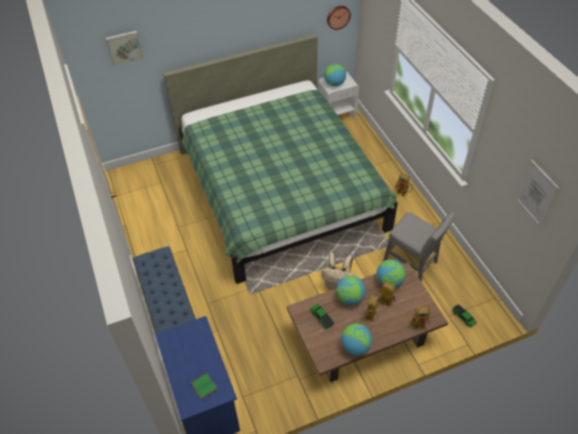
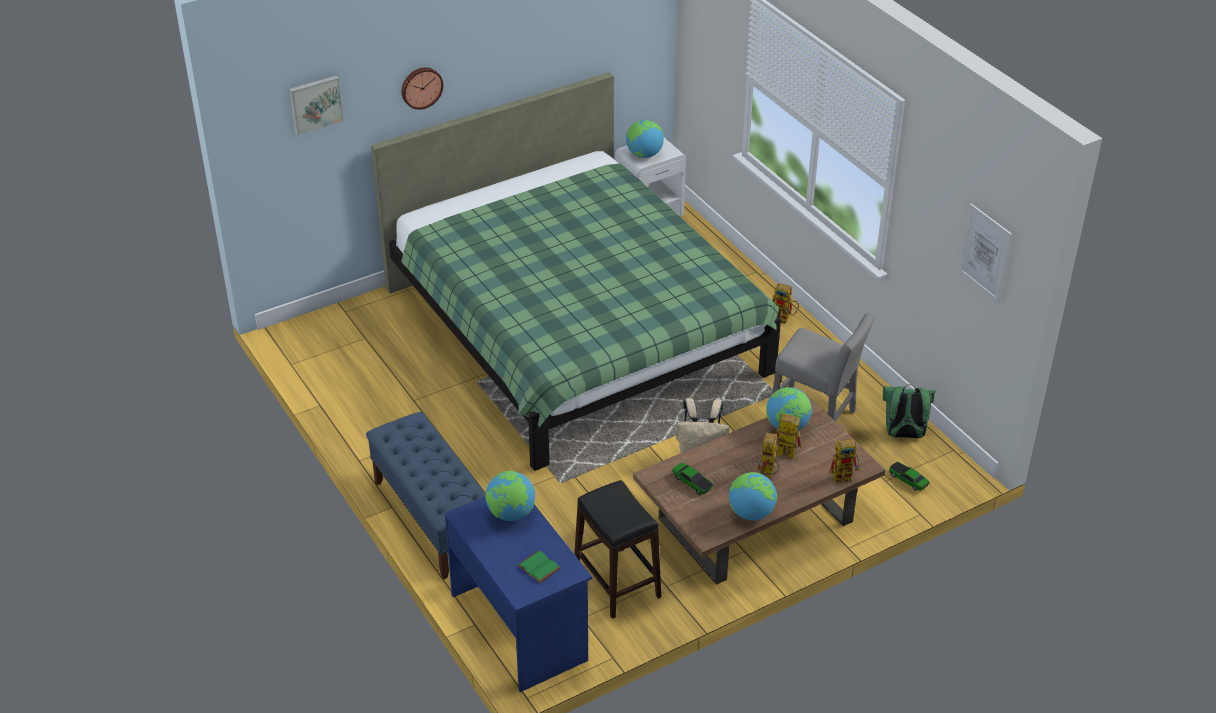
camera: 10 degrees left, 10 degrees down
(269, 372) = (617, 582): none -> black stool
(338, 17) = (643, 42): wall clock -> wall clock (421, 87)
(349, 298) = (730, 454): globe -> globe (511, 514)
(465, 283) = (903, 435): none -> green backpack

